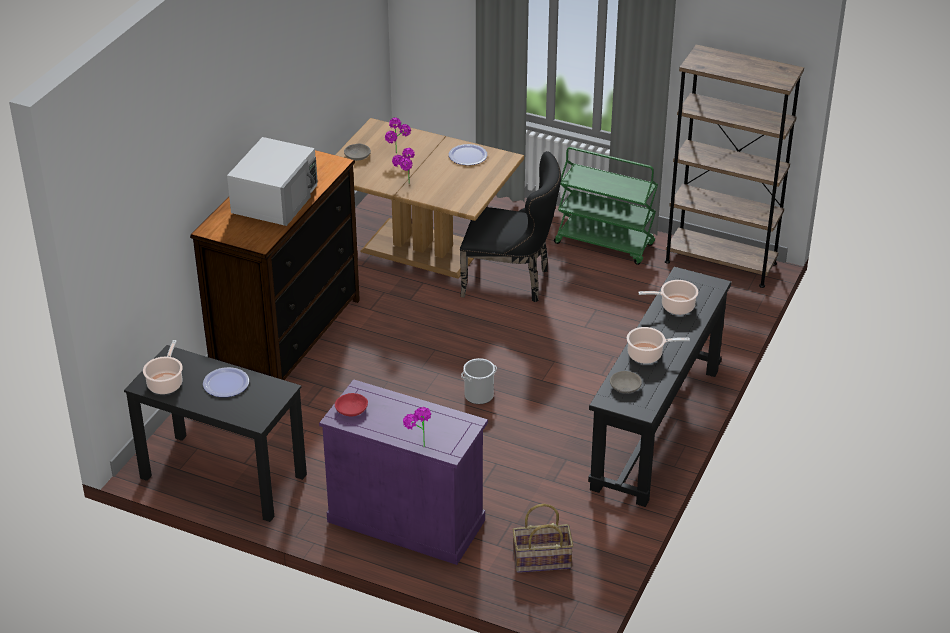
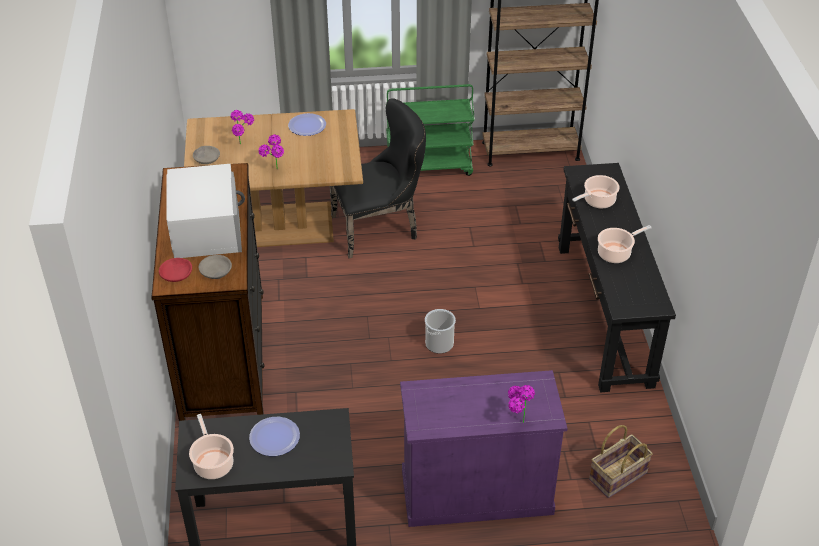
camera: 30 degrees left, 5 degrees up
(352, 409) = (426, 413): red bowl -> red bowl (177, 274)
(625, 387) = (625, 290): grey bowl -> grey bowl (215, 272)

